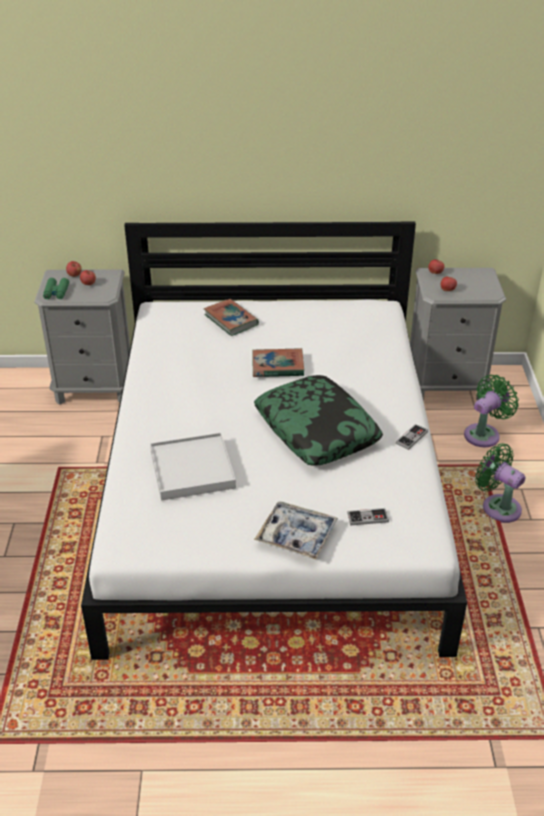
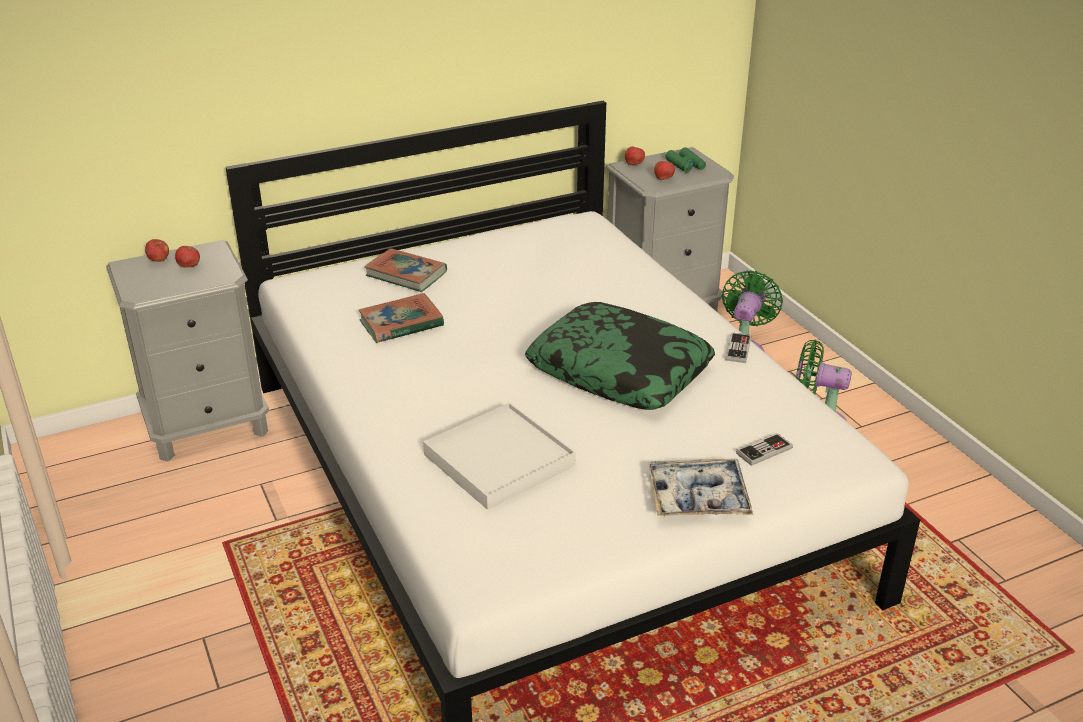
camera: 25 degrees left, 5 degrees down
(56, 292) = (148, 286): green binoculars -> green binoculars (685, 165)
(277, 366) = (512, 312): book -> book (401, 323)

